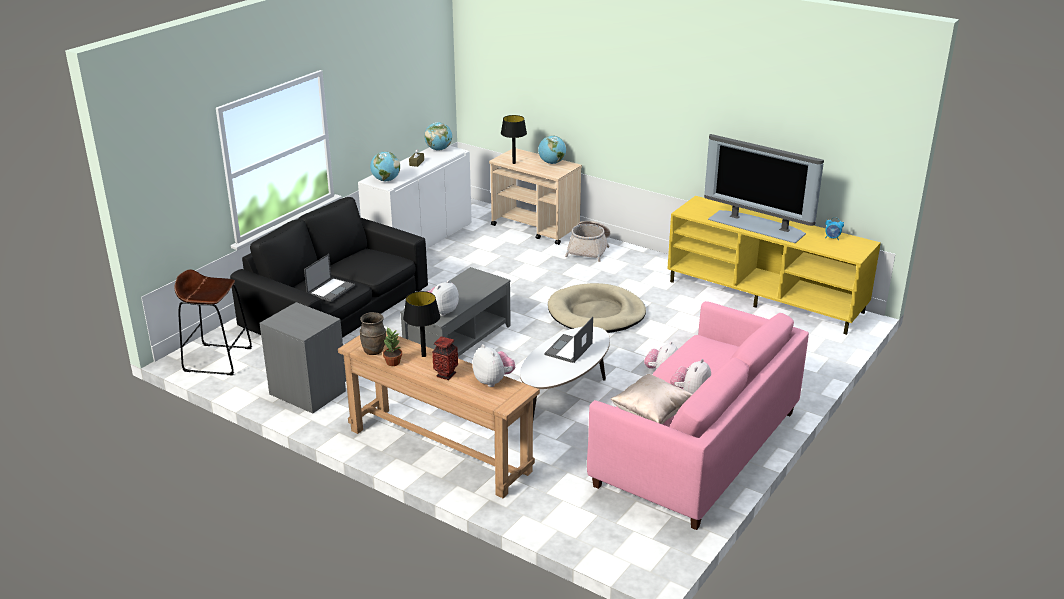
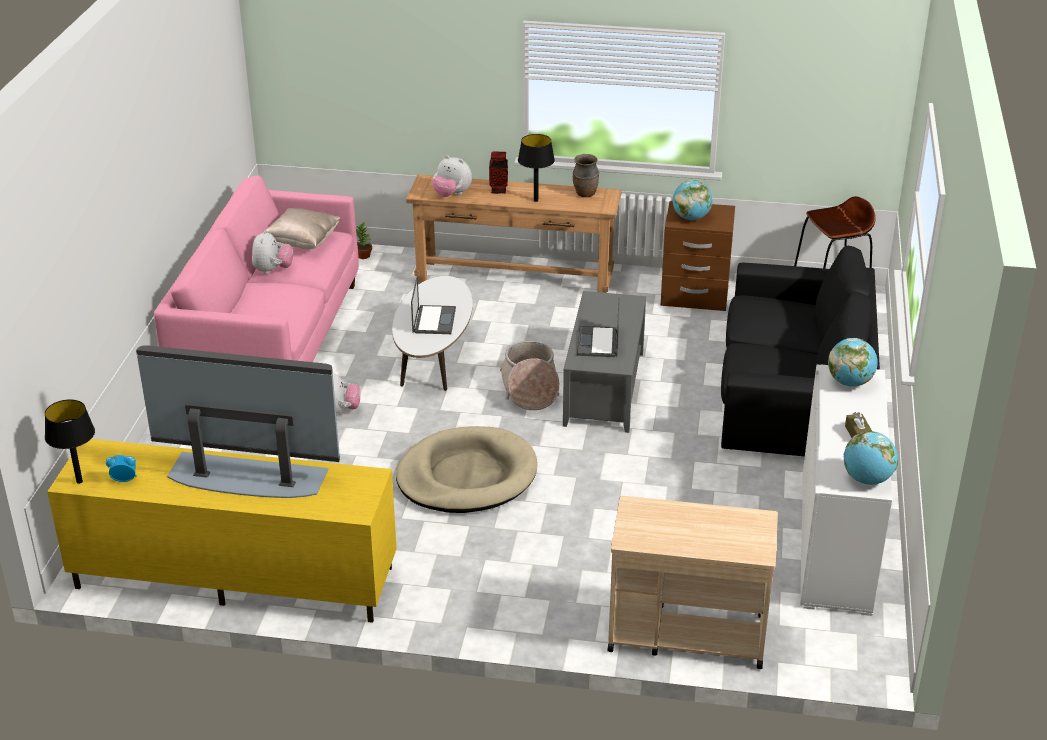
camera: 155 degrees right, 5 degrees up
(308, 392) = (694, 296): grey nightstand -> brown nightstand
(331, 289) = (760, 310): laptop -> laptop (598, 343)
(392, 362) = (557, 189): potted plant -> potted plant (364, 256)
(441, 311) = (601, 306): plush toy -> none
(514, 163) = (729, 516): black table lamp -> black table lamp (79, 481)
(552, 163) = (666, 537): globe -> globe (691, 218)
(589, 249) = (559, 605): basket -> basket (530, 388)

